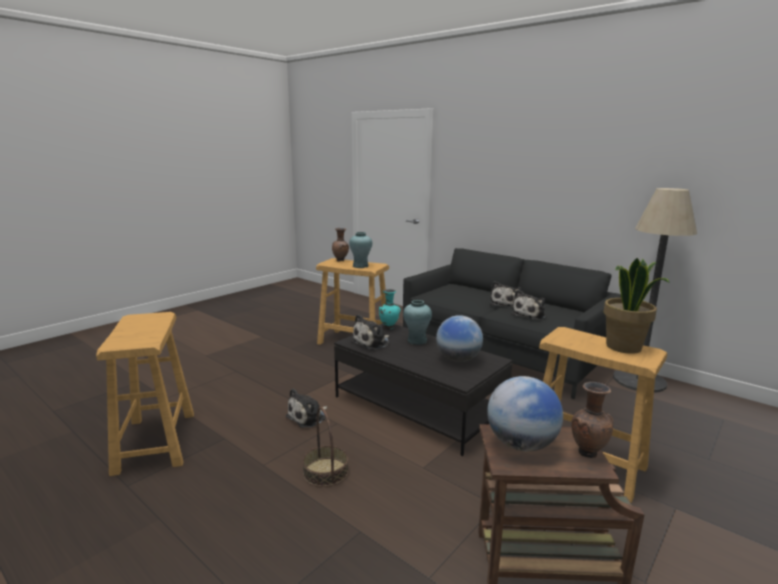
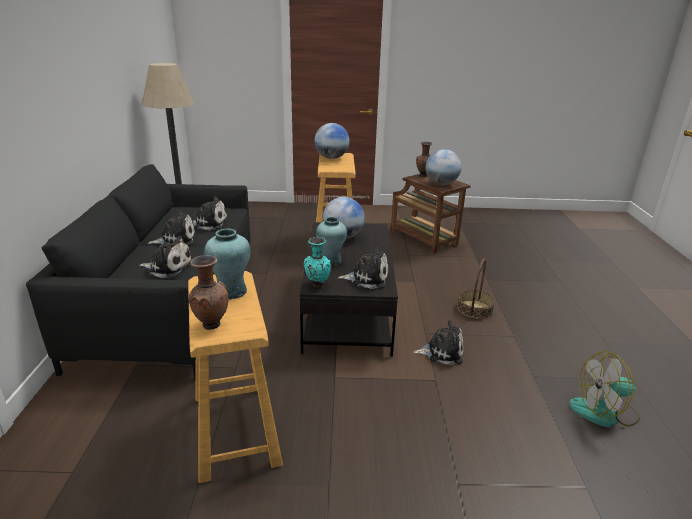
camera: 130 degrees left, 10 degrees up
(156, 441) = (604, 412): beige stool -> fan
(459, 295) = (168, 267): none -> plush toy
(624, 347) = (331, 158): potted plant -> globe

